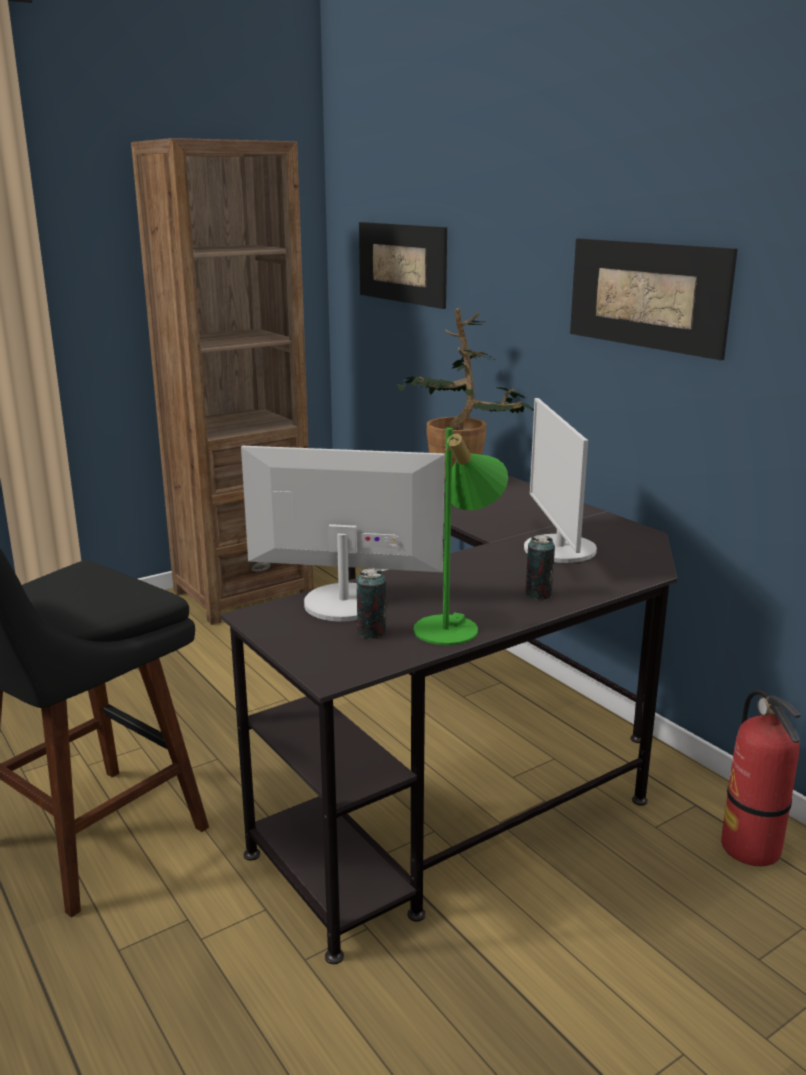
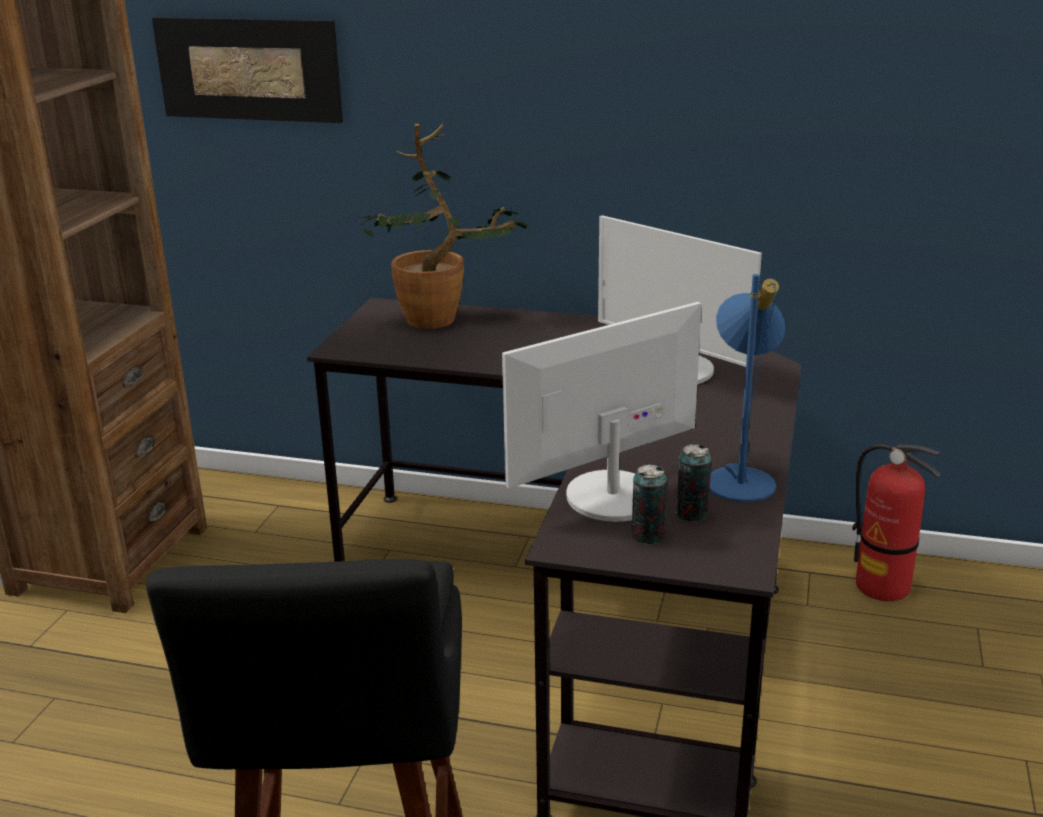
camera: 40 degrees left, 5 degrees up
(456, 626) = (741, 477): green table lamp -> blue table lamp
(538, 594) = (741, 420): can -> can (648, 536)
(647, 295) = (666, 85): picture -> none

